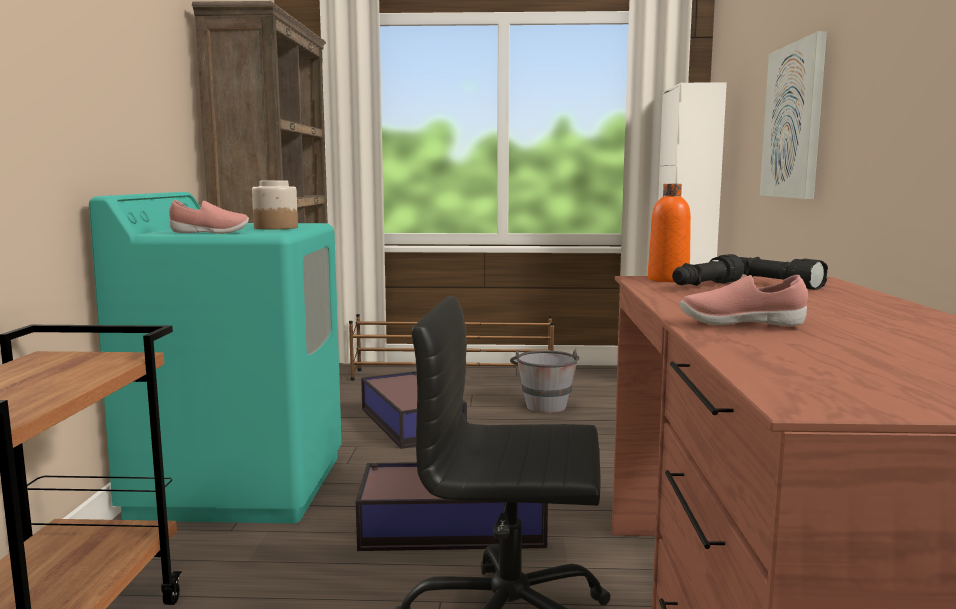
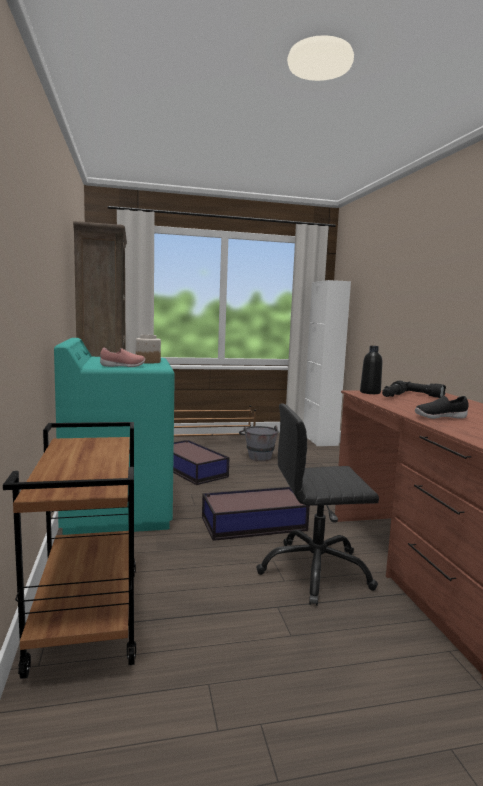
camera: 15 degrees left, 0 degrees up
(668, 279) = (370, 392): orange bottle -> black bottle
(740, 325) = (439, 418): pink shoe -> black shoe
(794, 121) = (398, 308): picture -> none

